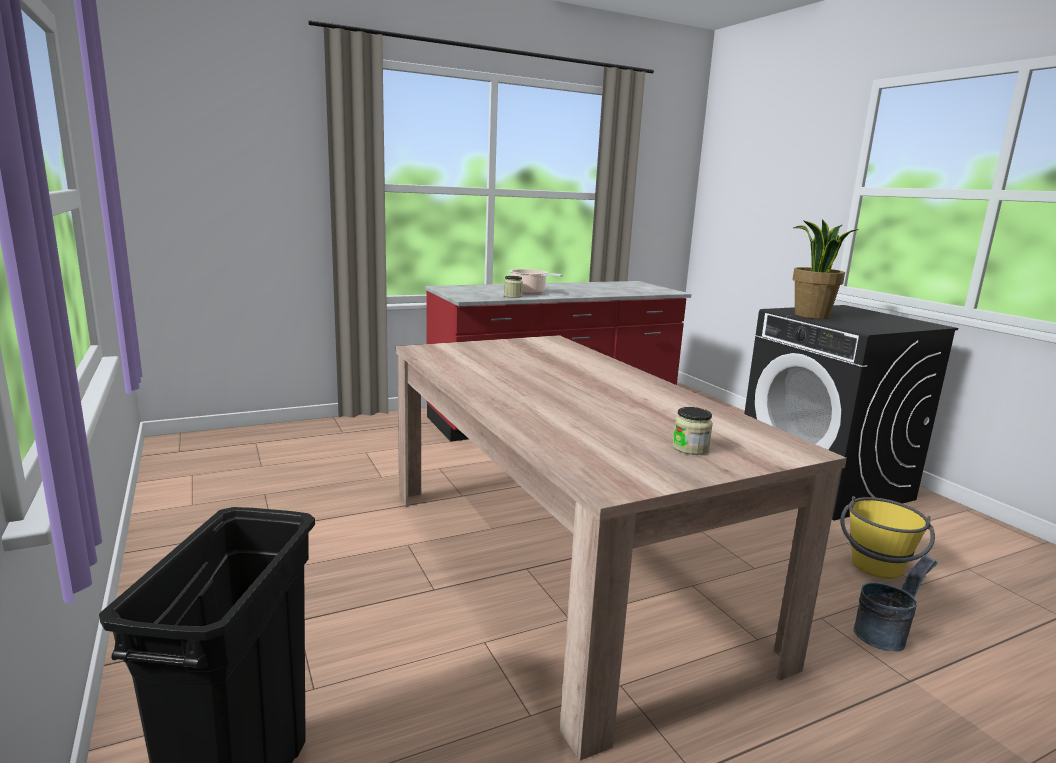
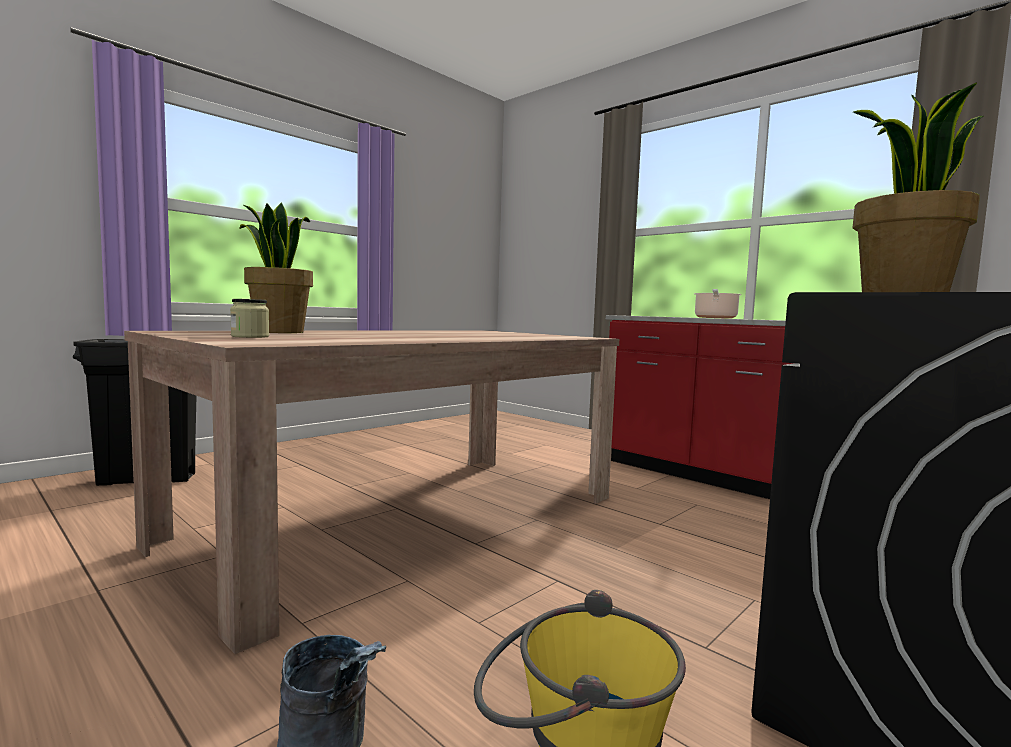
camera: 70 degrees right, 10 degrees down
(512, 296) = (676, 316): jar -> none
(565, 434) = (279, 332): none -> potted plant

